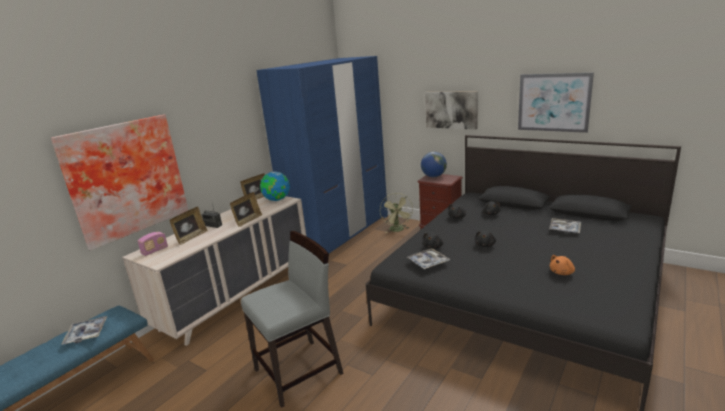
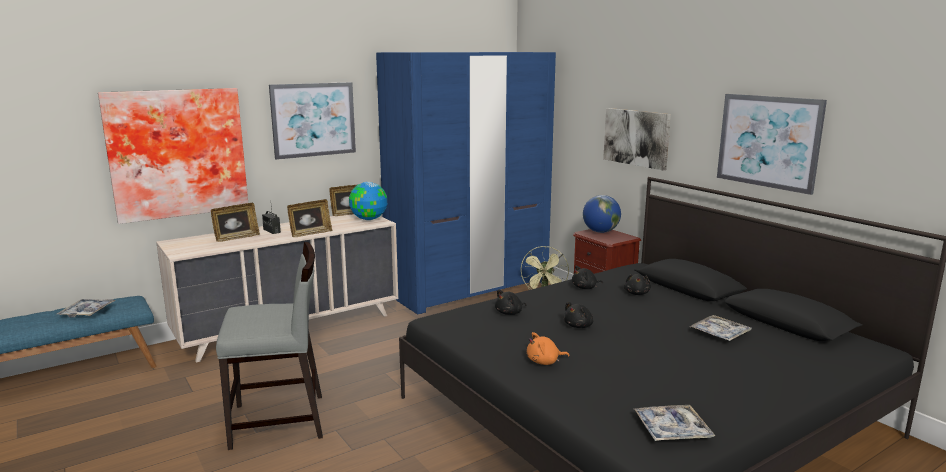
camera: 20 degrees right, 5 degrees down
(155, 251) = (189, 242): radio -> none
(221, 130) = (313, 120): none -> picture
(428, 262) = (479, 327): tray -> tray (672, 430)
(562, 272) = (642, 381): orange plush toy -> orange plush toy (544, 362)

